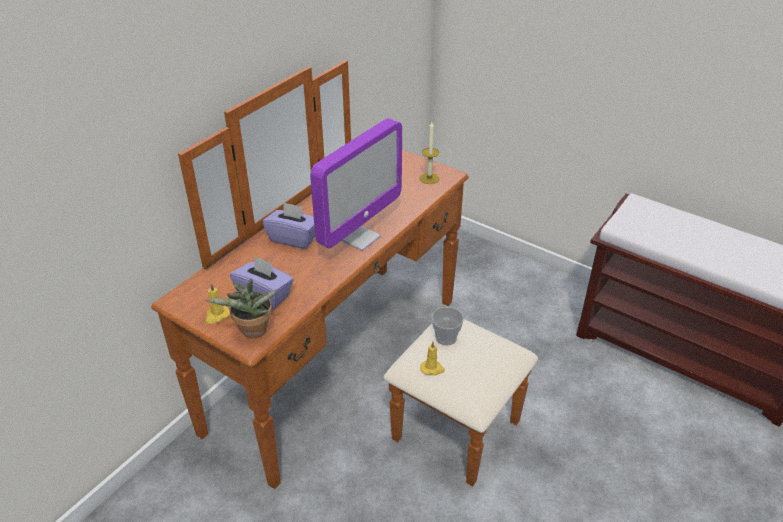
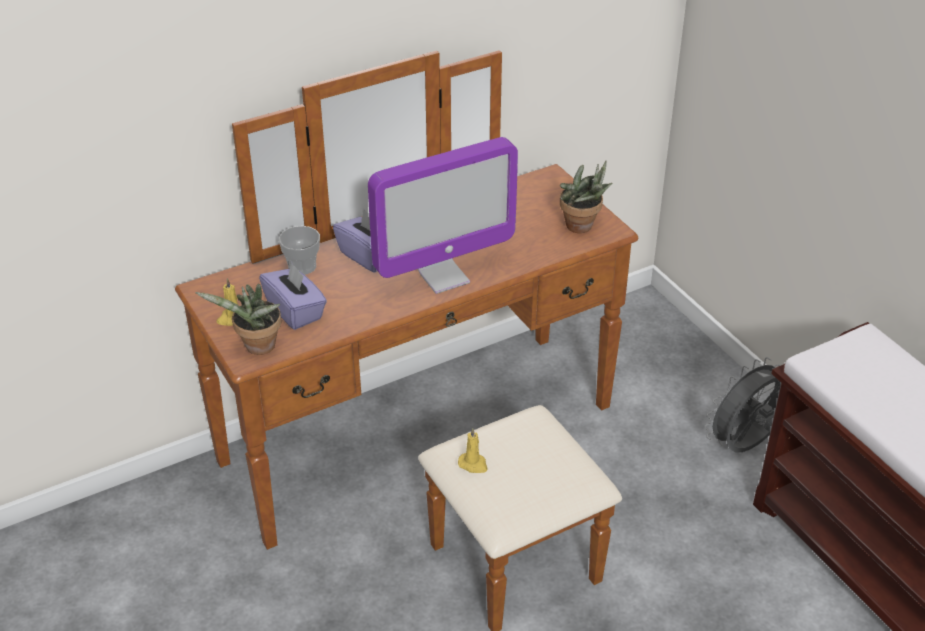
camera: 25 degrees right, 0 degrees up
(429, 178) = (582, 227): candle -> potted plant
(446, 337) = (514, 434): cup -> cup (302, 266)
(548, 300) = (746, 446): none -> grey fan

